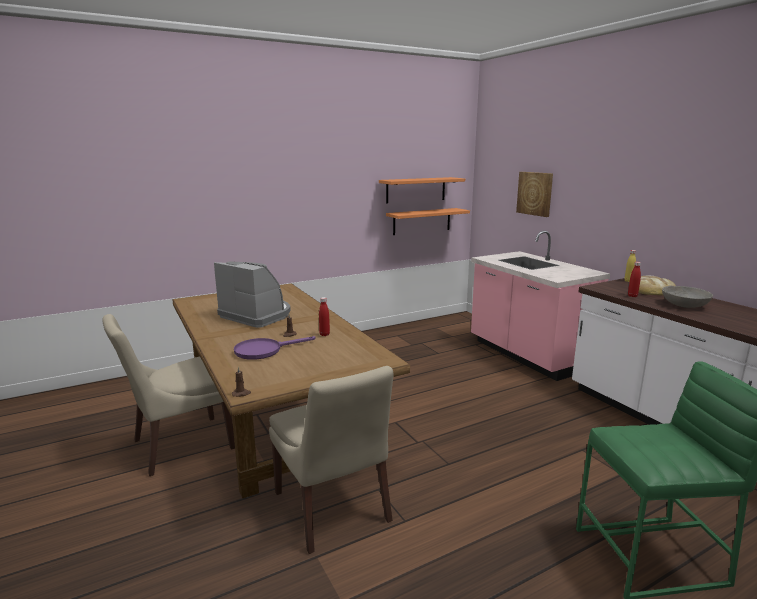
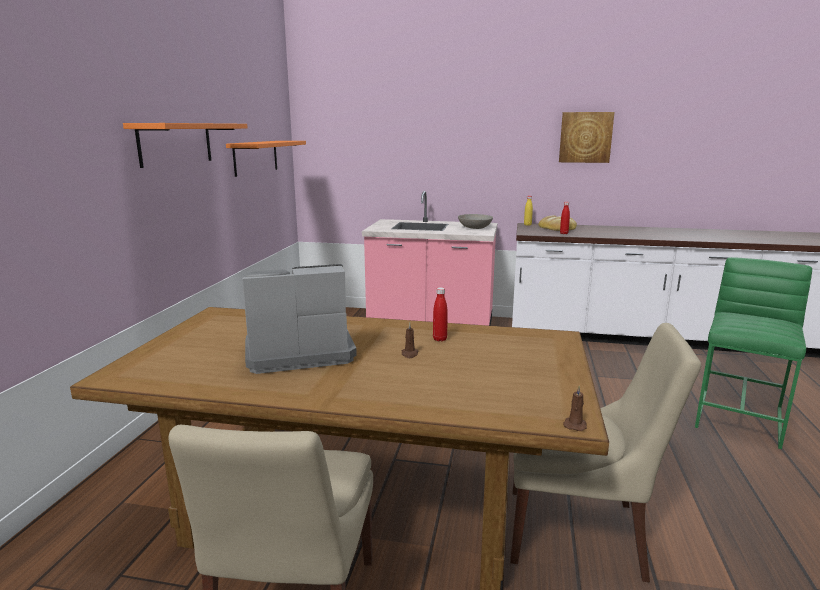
camera: 50 degrees left, 0 degrees up
(264, 350) = (442, 379): purple frying pan -> none
(422, 221) = (264, 198): orange shelf -> orange shelf (176, 143)
(535, 193) = (393, 153): picture -> picture (585, 137)
(684, 305) = (602, 232): grey bowl -> grey bowl (474, 227)

